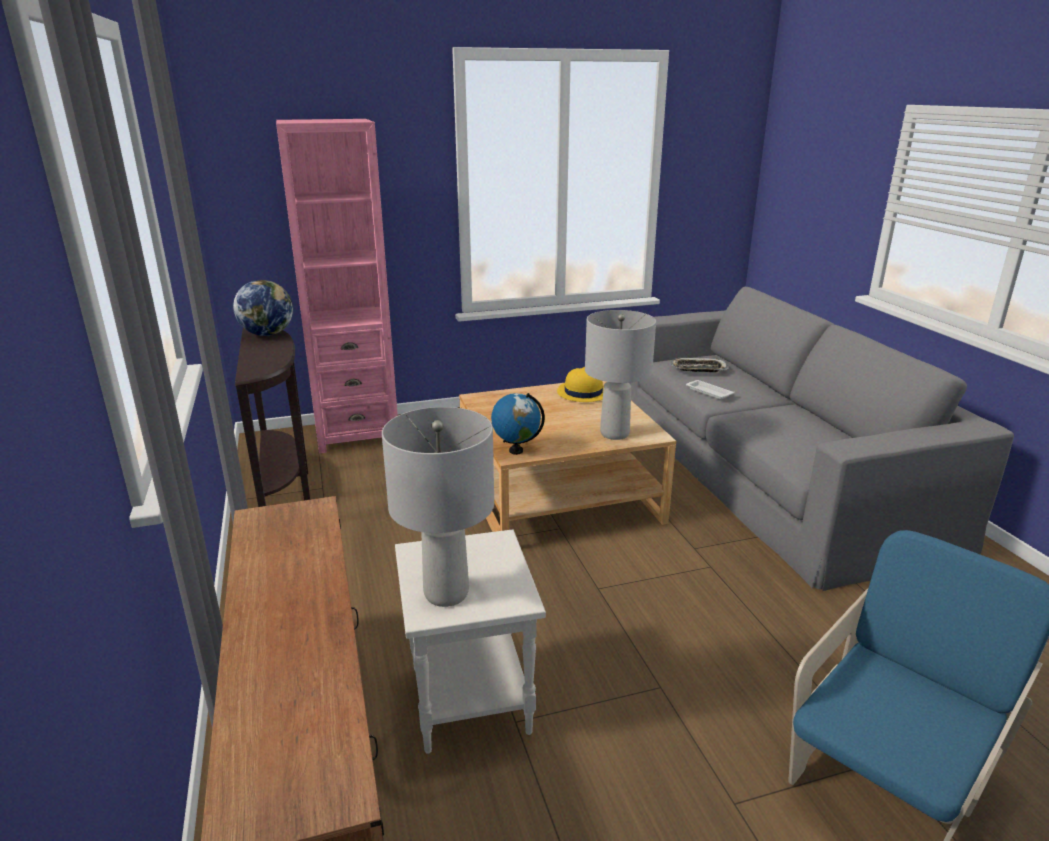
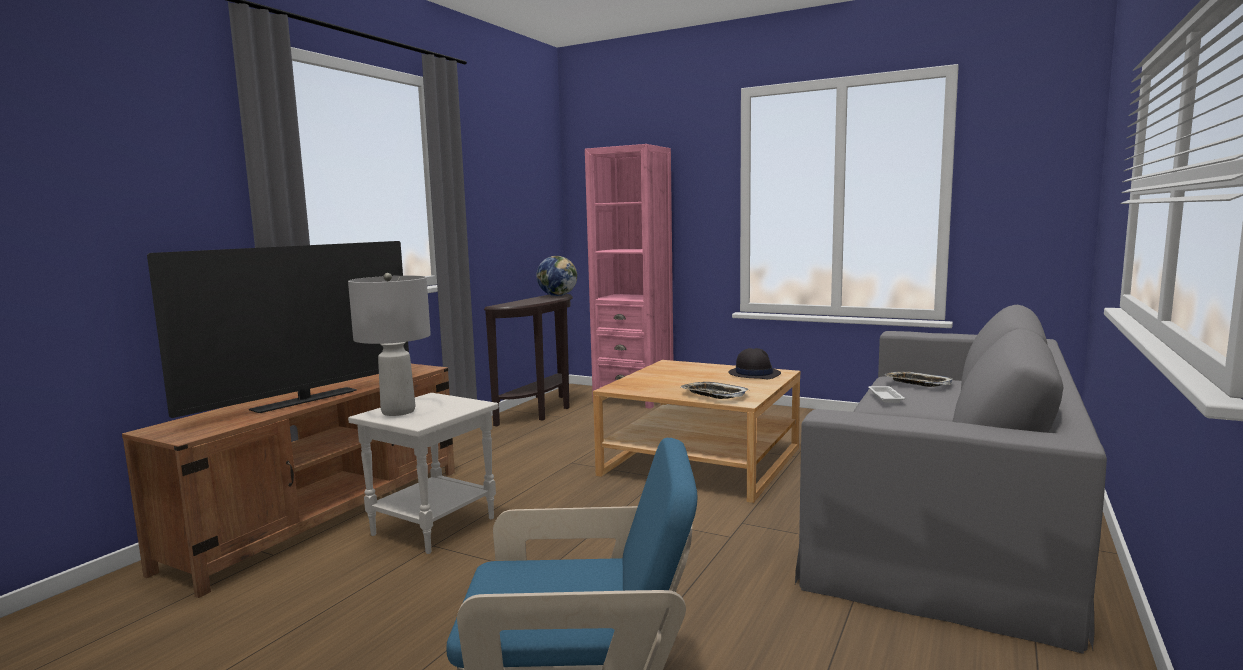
camera: 45 degrees right, 15 degrees down
(315, 638) = (305, 400): none -> television
(516, 450) = (621, 387): globe -> none
(582, 393) = (754, 374): yellow hat -> black hat
(614, 434) = (714, 395): grey table lamp -> tray

